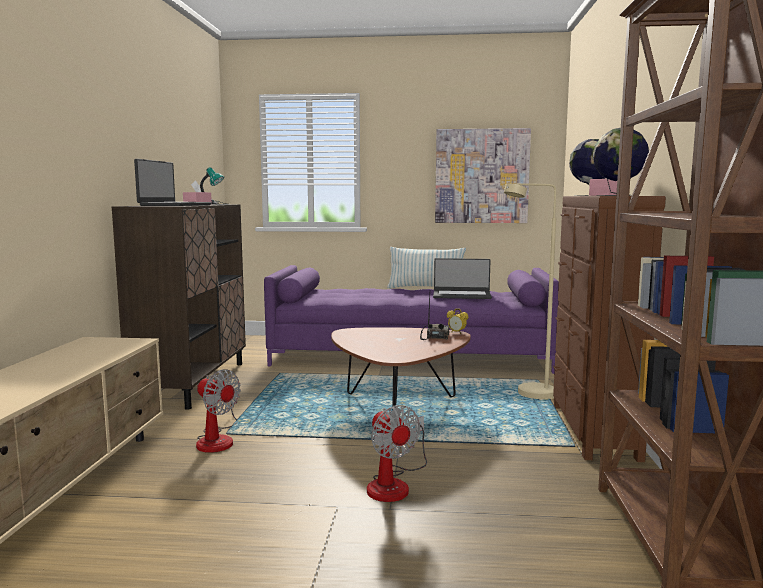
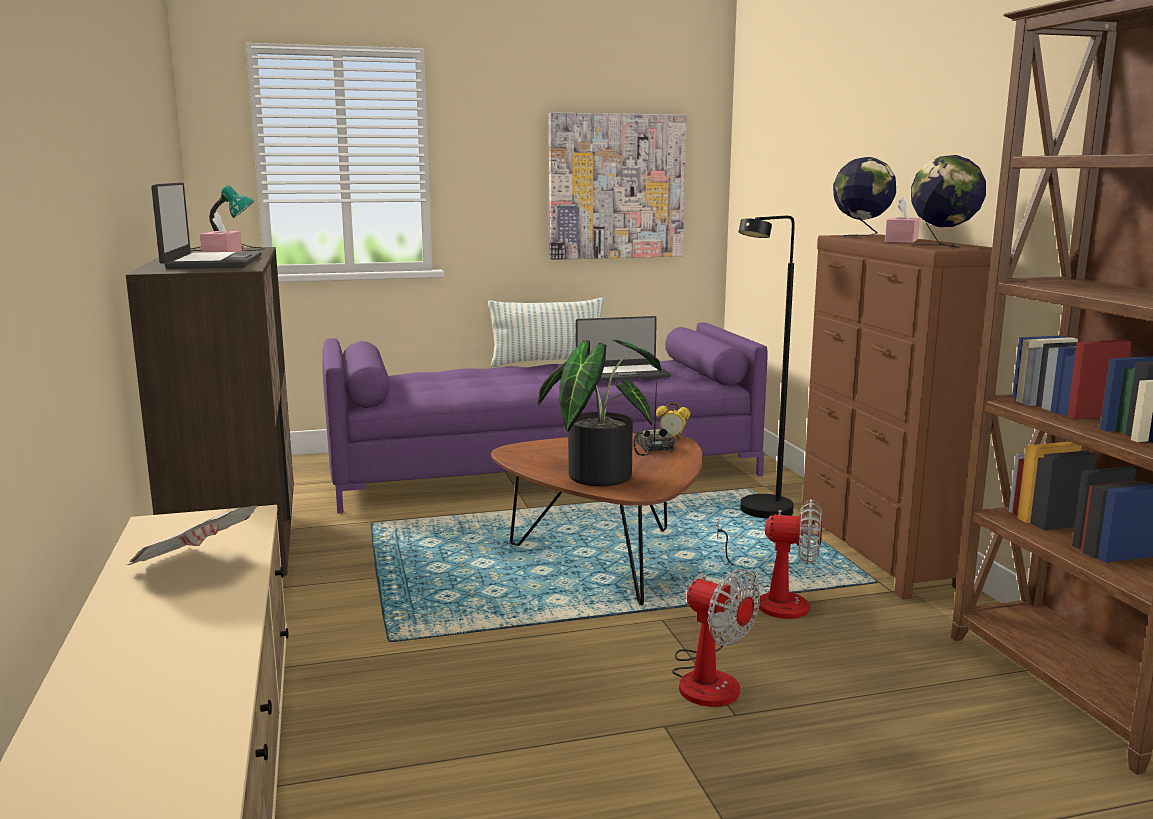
camera: 20 degrees left, 5 degrees up
(74, 360) = (196, 567): none -> newspaper
(217, 439) = (384, 653): fan -> fan (771, 599)
(380, 347) = (597, 474): none -> potted plant
(529, 396) = (760, 515): beige floor lamp -> black floor lamp

